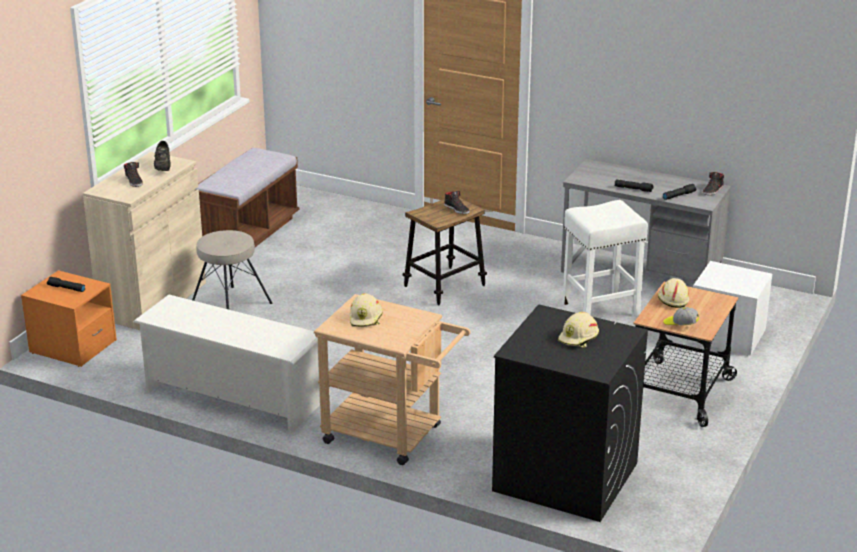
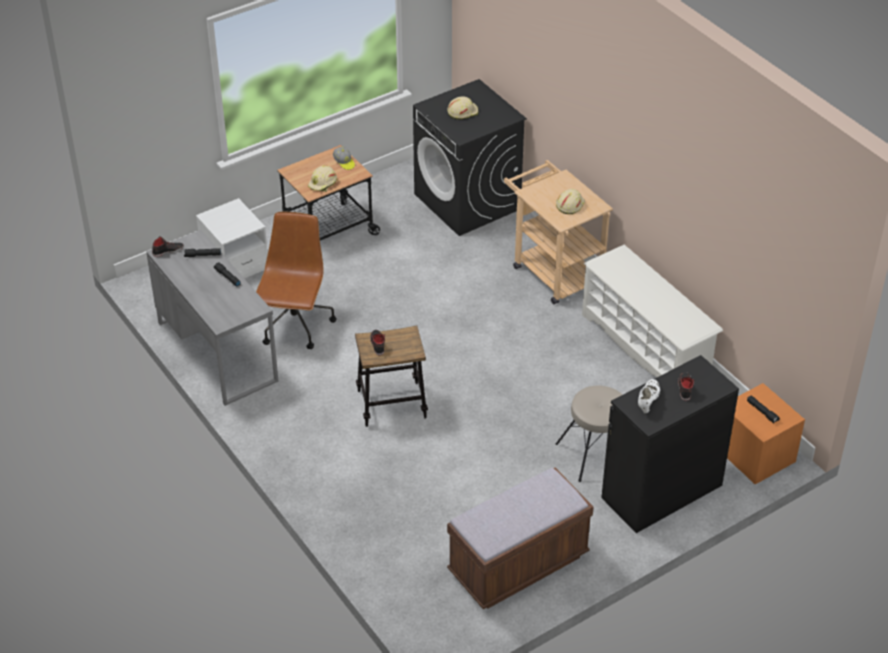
camera: 150 degrees left, 15 degrees up
(153, 300) = (662, 491): beige cabinet -> black cabinet
(163, 167) = (647, 401): black shoe -> white shoe
(599, 309) = (295, 326): white stool -> brown office chair

